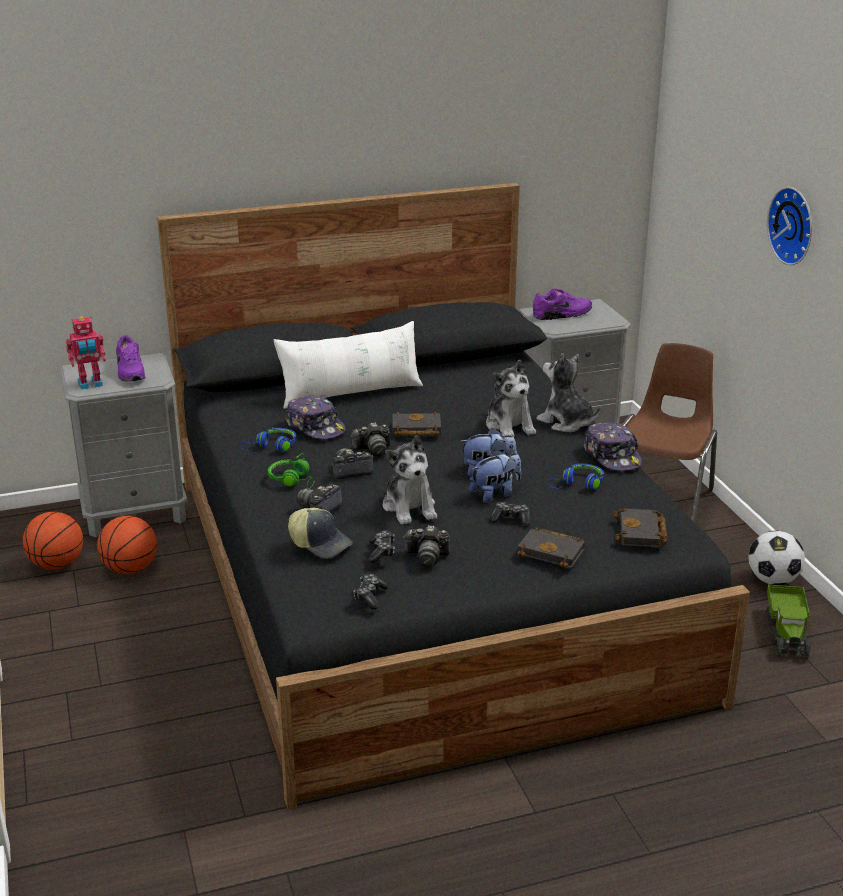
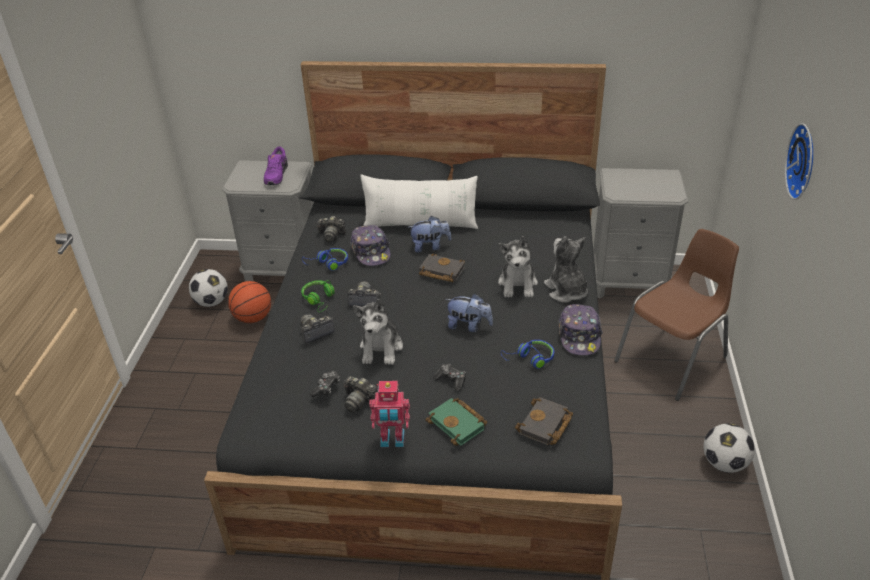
camera: 25 degrees right, 10 degrees up
(57, 565) = (212, 302): basketball -> football
(90, 384) = (243, 181): toy robot -> toy robot (392, 440)
(320, 543) = (290, 367): cap -> none
(370, 596) = (293, 427): game controller -> none
(373, 450) = (395, 284): camera -> camera (331, 235)
(495, 494) = (459, 350): plush toy -> plush toy (430, 246)
(553, 552) = (459, 424): black book -> green book
(562, 314) = (634, 181): purple shoe -> none
(787, 632) = (704, 521): toy truck -> none

